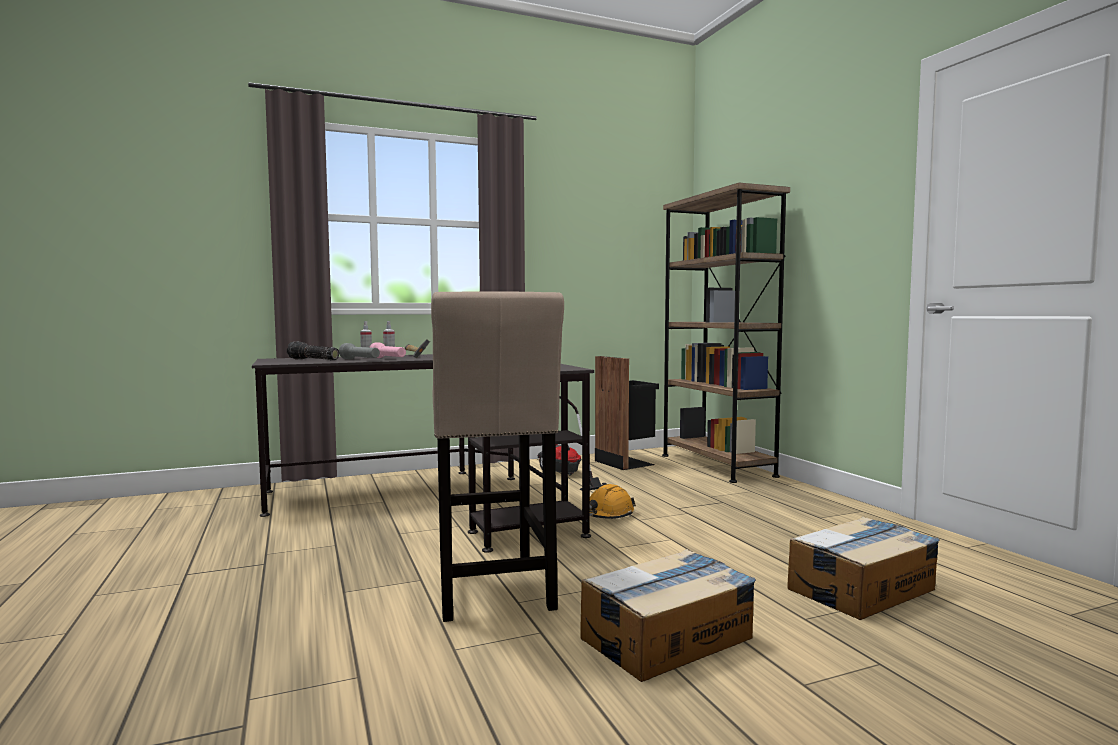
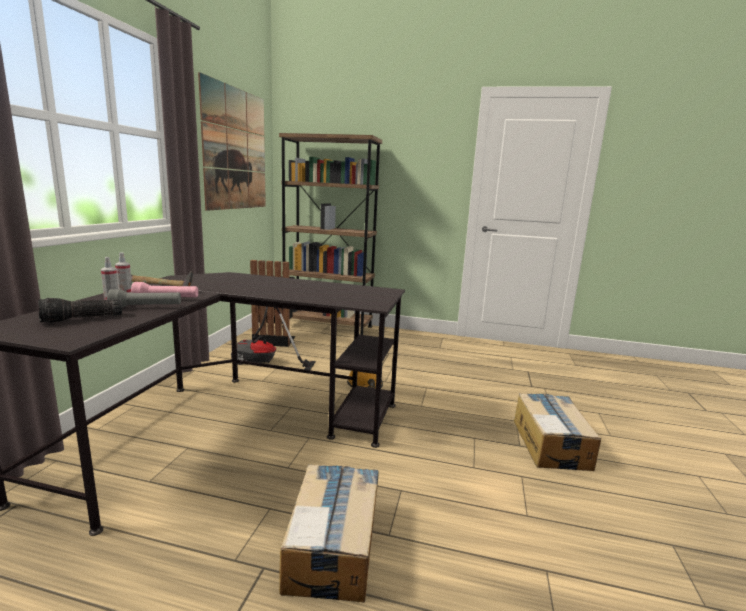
camera: 55 degrees left, 10 degrees up
(493, 590) = (447, 468): beige stool -> none
(609, 232) = (235, 149): none -> picture
(862, 589) = (529, 381): cardboard box -> cardboard box (333, 545)

